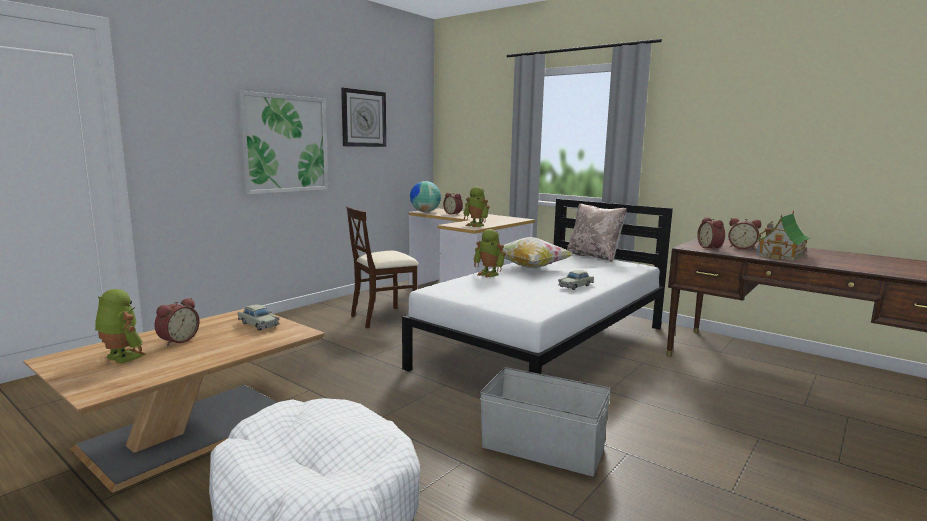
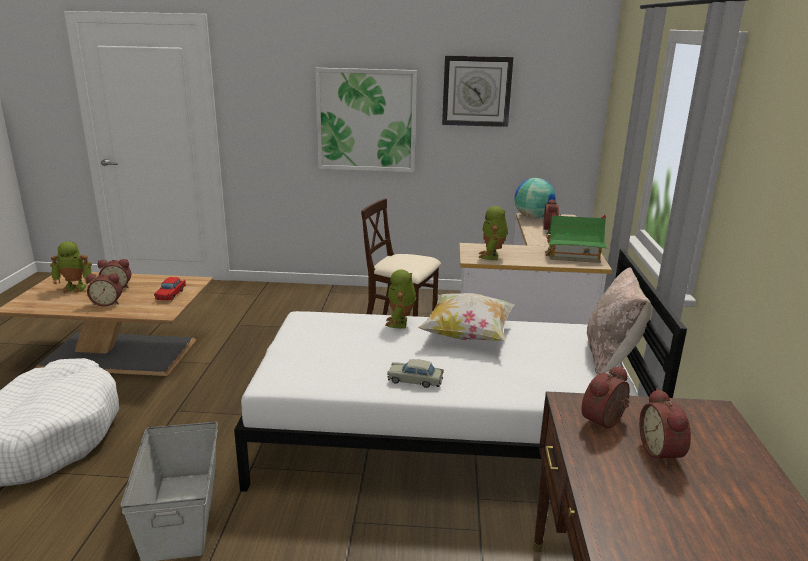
camera: 55 degrees right, 10 degrees up
(121, 358) = (75, 288): toy robot -> toy robot turned 90 degrees clockwise
(214, 349) = (107, 303): none -> alarm clock
(258, 324) = (171, 294): beige toy car -> red toy car
(781, 255) = (656, 501): toy house -> toy house (573, 255)

